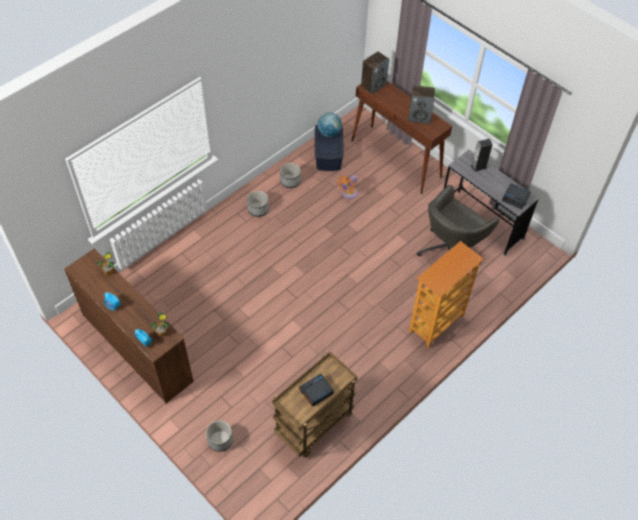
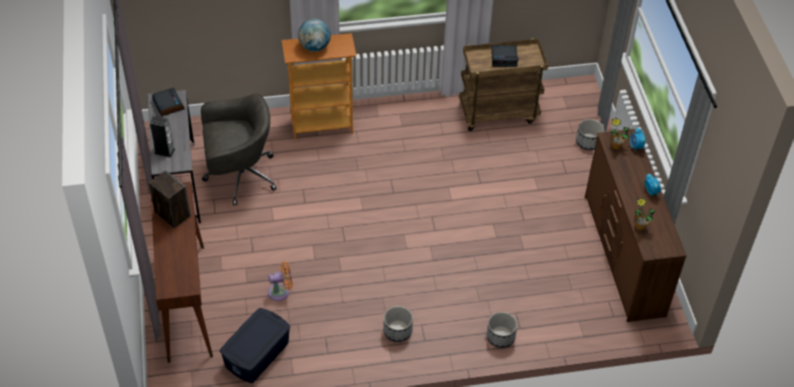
camera: 145 degrees left, 5 degrees down
(290, 181) = (332, 345): planter -> planter (500, 337)
(329, 133) = (245, 348): globe -> globe (314, 47)
(373, 85) = (177, 284): speaker -> none

